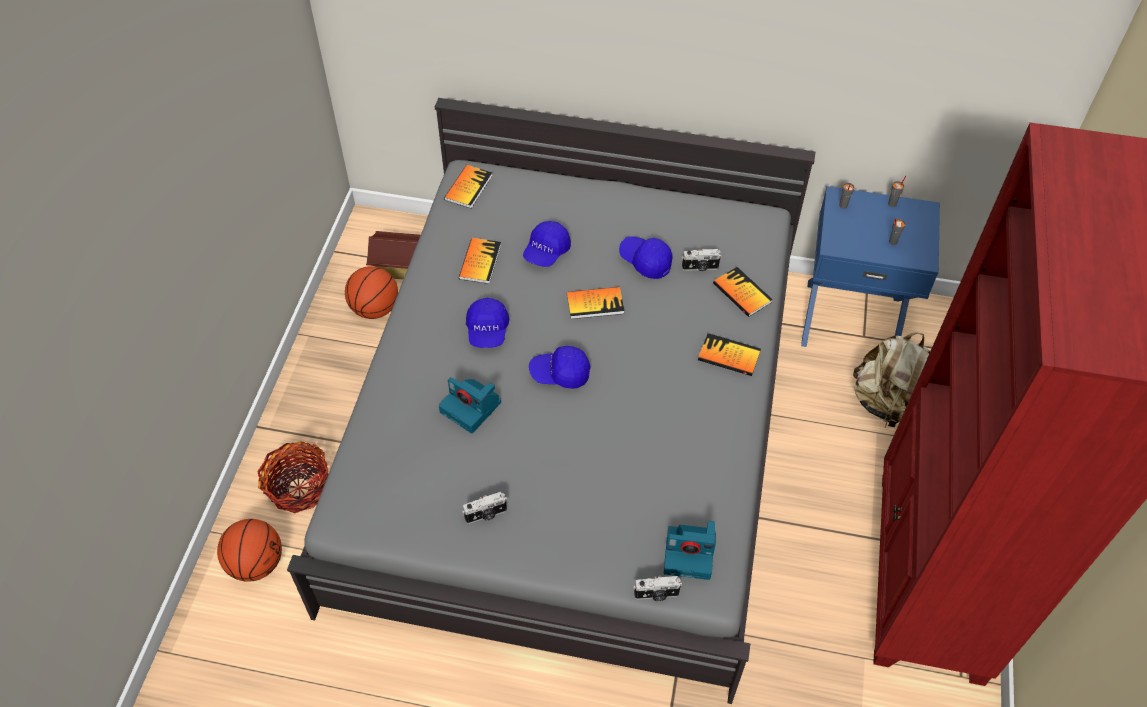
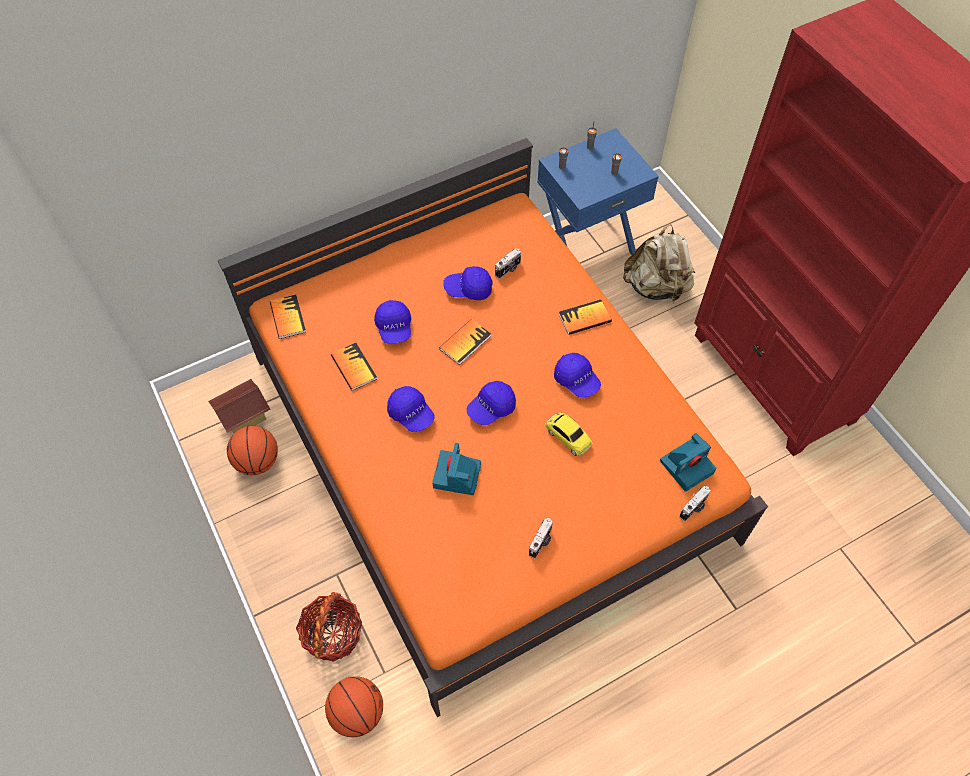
camera: 40 degrees left, 5 degrees up
(472, 407) = (457, 476): camera -> camera turned 105 degrees clockwise
(573, 428) = (484, 443): grey bed -> orange bed
(603, 446) = (568, 437): none -> toy car
(663, 404) = (576, 380): none -> blue cap
(742, 293) = (551, 269): book -> none

